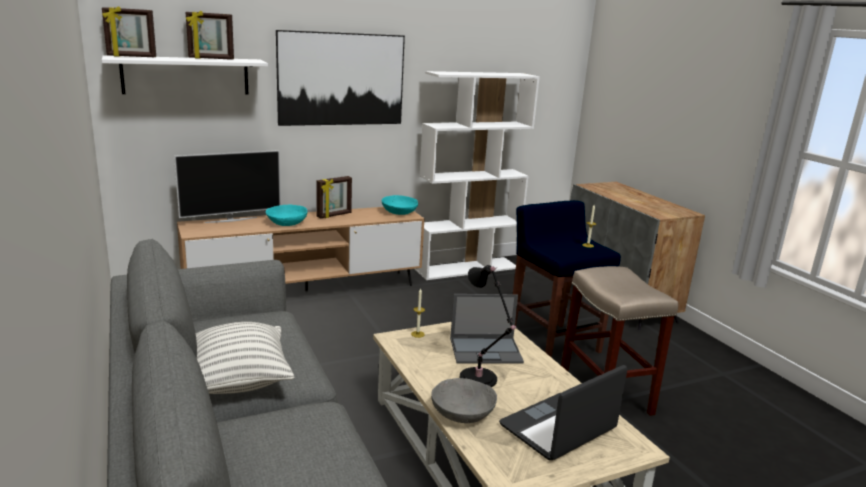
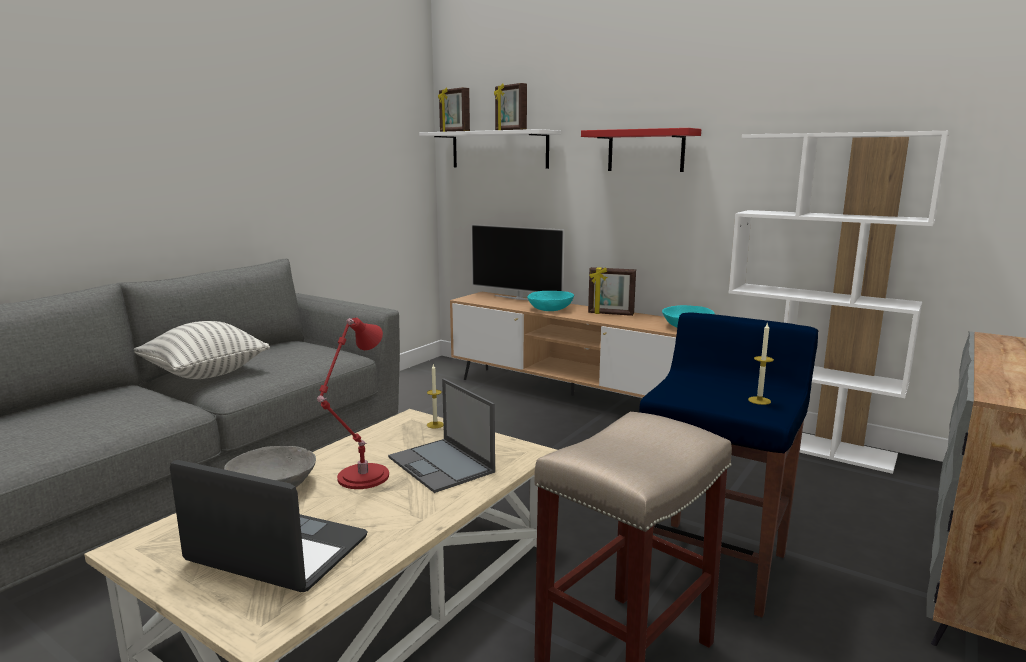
camera: 60 degrees right, 5 degrees down
(341, 79) = (645, 150): picture -> red shelf
(480, 380) = (360, 478): black table lamp -> red table lamp

